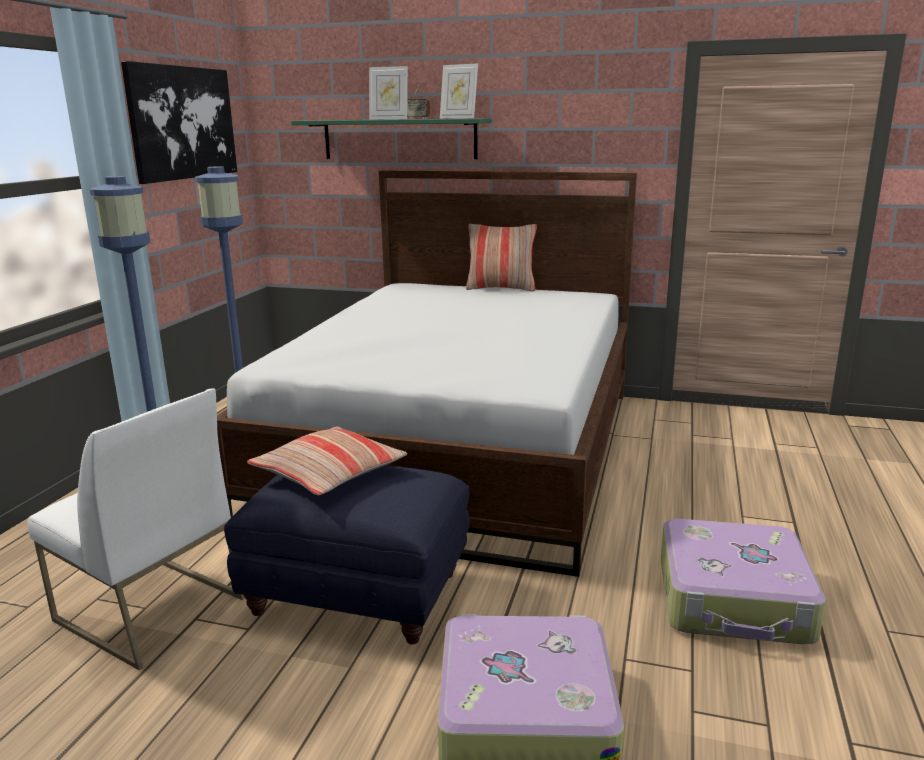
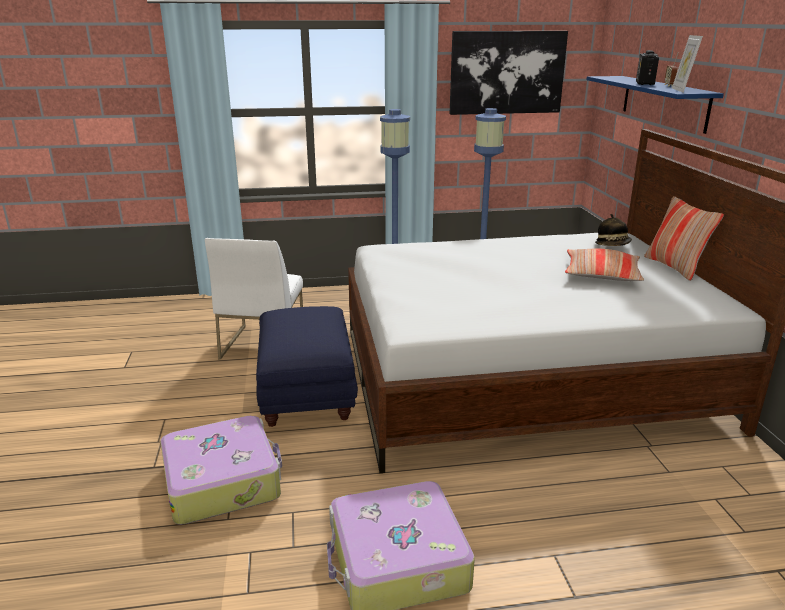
camera: 65 degrees right, 5 degrees up
(329, 474) = (310, 316): pillow -> pillow (601, 274)
(389, 119) = (644, 83): picture frame -> radio
(399, 139) = (663, 102): green shelf -> blue shelf
(425, 291) = (613, 245): none -> hat

